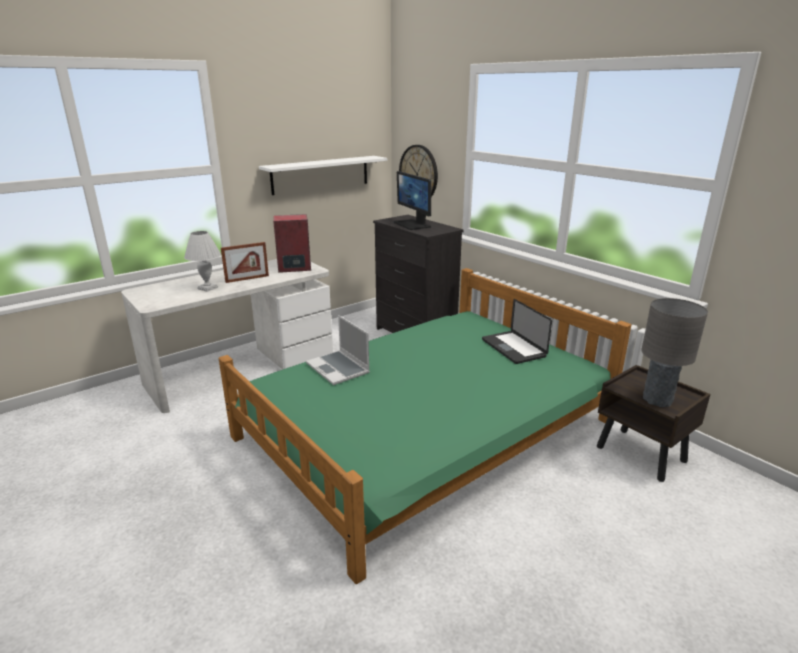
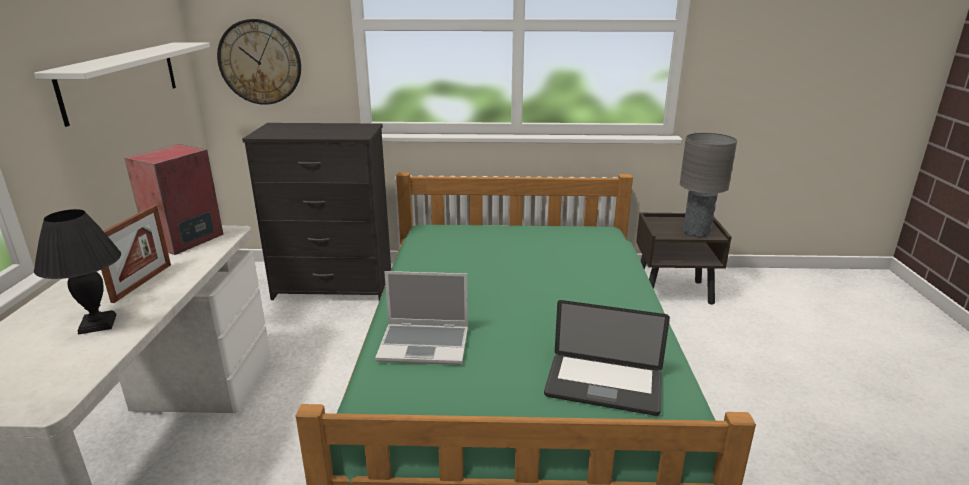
camera: 50 degrees left, 0 degrees up
(207, 288) = (96, 324): white table lamp -> black table lamp
(412, 224) = (311, 131): monitor -> none
(513, 348) = (531, 240): laptop -> laptop (603, 385)

